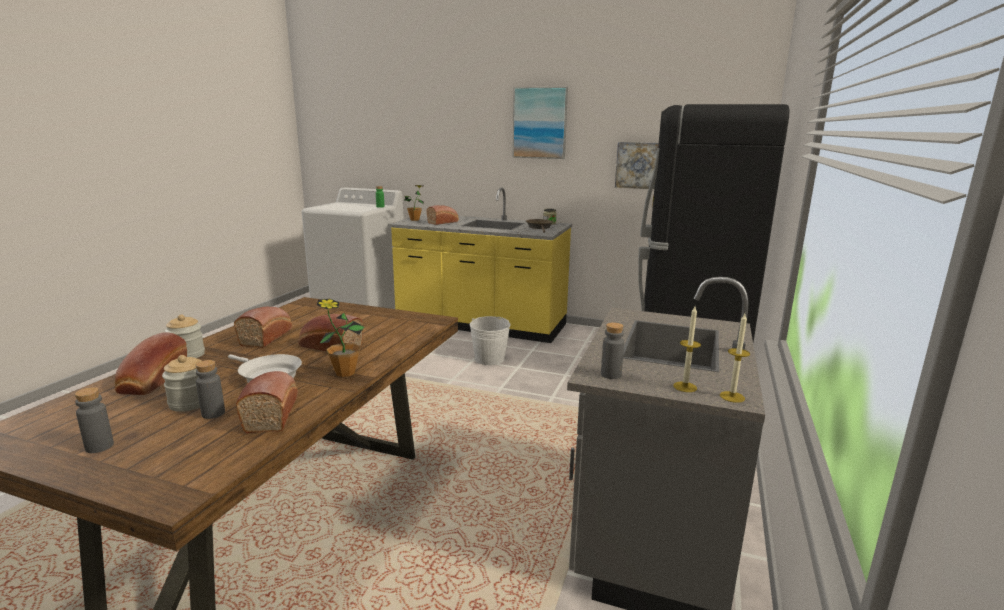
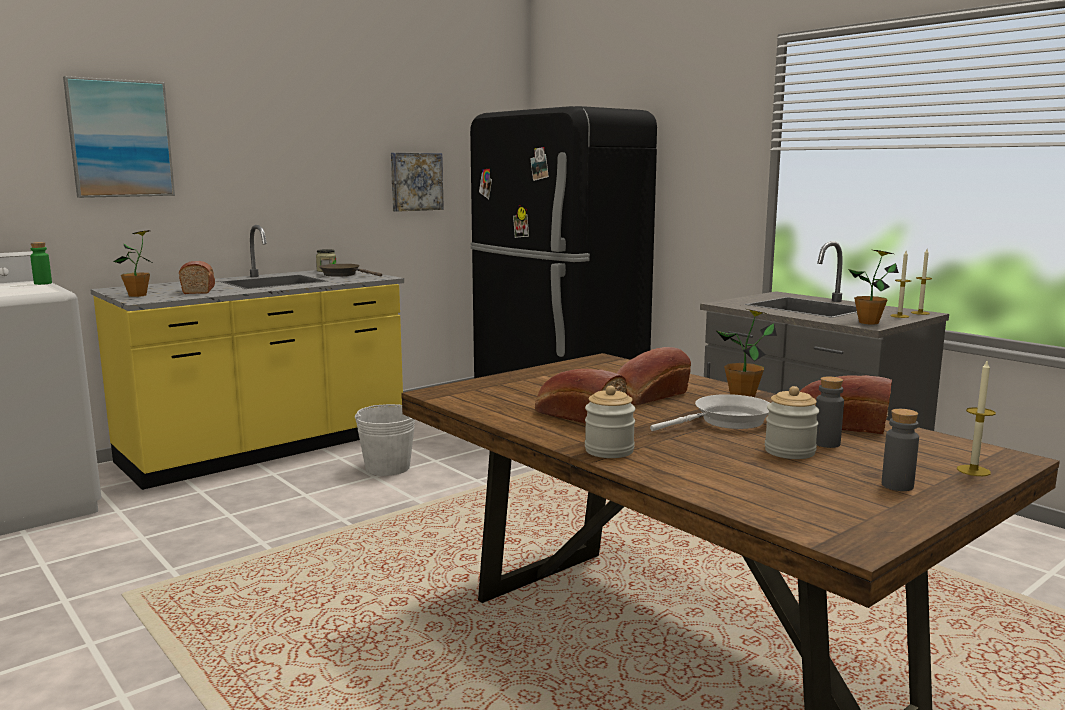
camera: 60 degrees left, 5 degrees down
(136, 478) = (973, 470): none -> candle
(152, 381) = (698, 467): bread -> none
(540, 123) = (287, 126): picture -> picture (120, 139)
(611, 374) = (869, 322): grey bottle -> potted plant

